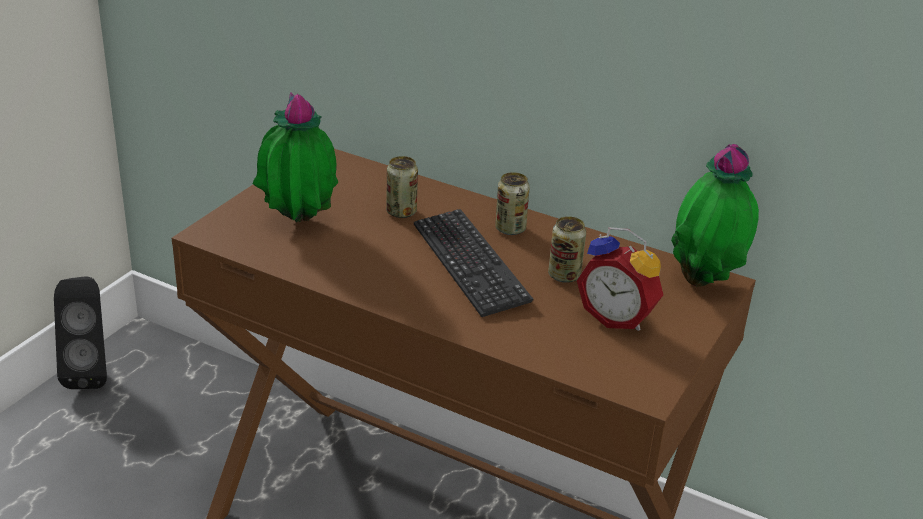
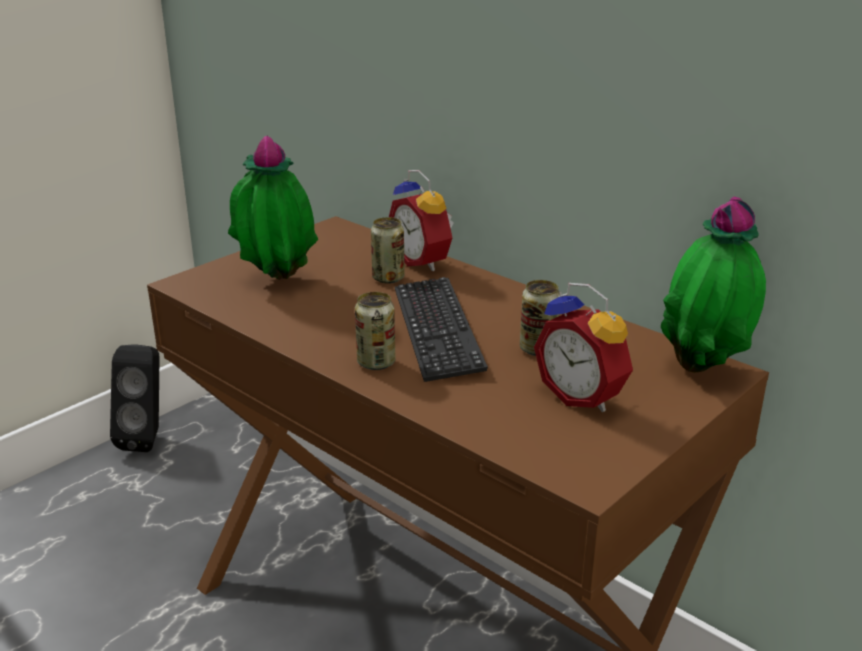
camera: 15 degrees right, 5 degrees down
(426, 191) = (424, 261): none -> alarm clock
(510, 229) = (497, 301): can -> can (376, 363)

